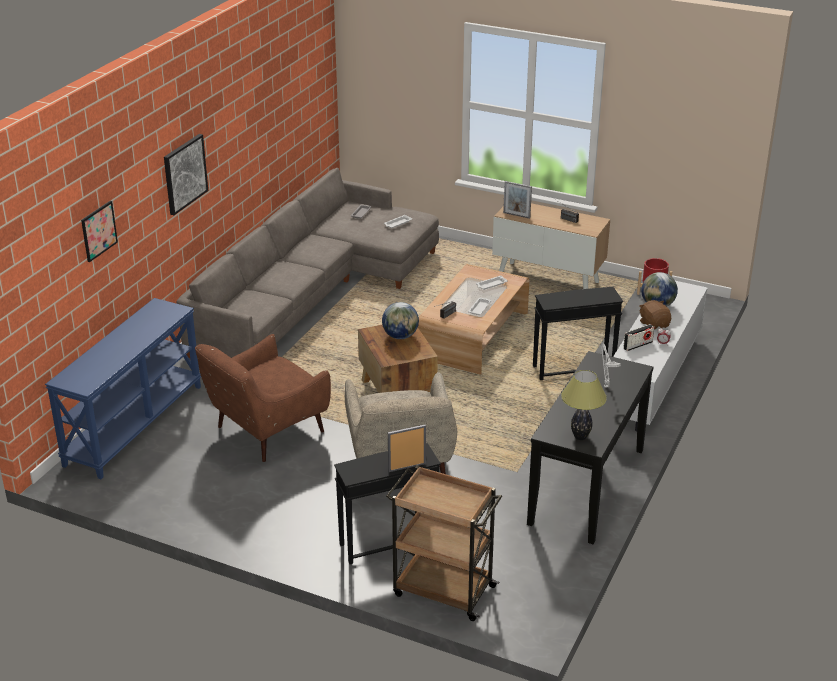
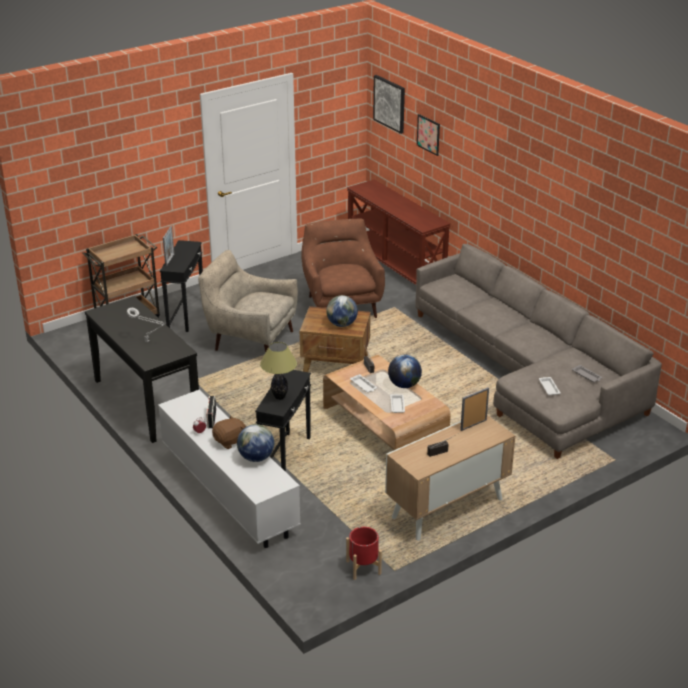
camera: 120 degrees right, 0 degrees up
(133, 424) = (396, 266): blue console table -> brown console table
(184, 173) = (500, 172): picture -> picture (389, 103)
(457, 290) = (404, 385): none -> globe
(580, 436) = (112, 311): table lamp -> table lamp (280, 397)
(654, 324) = (230, 441): brown plush toy -> brown plush toy turned 45 degrees counterclockwise

